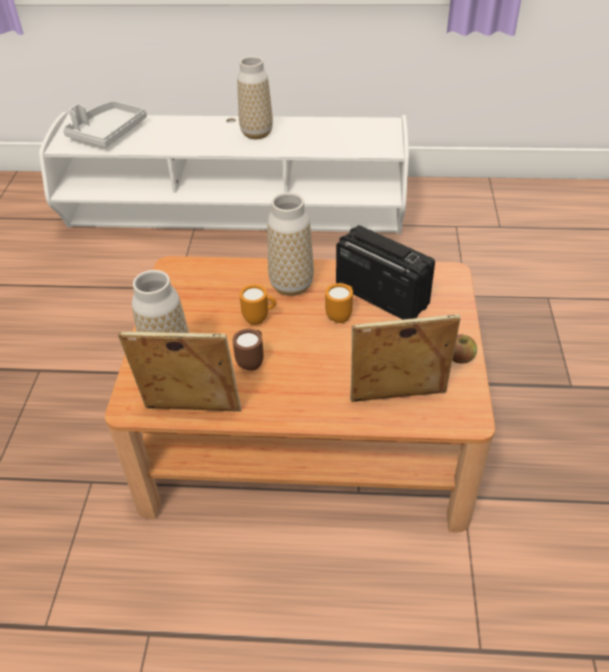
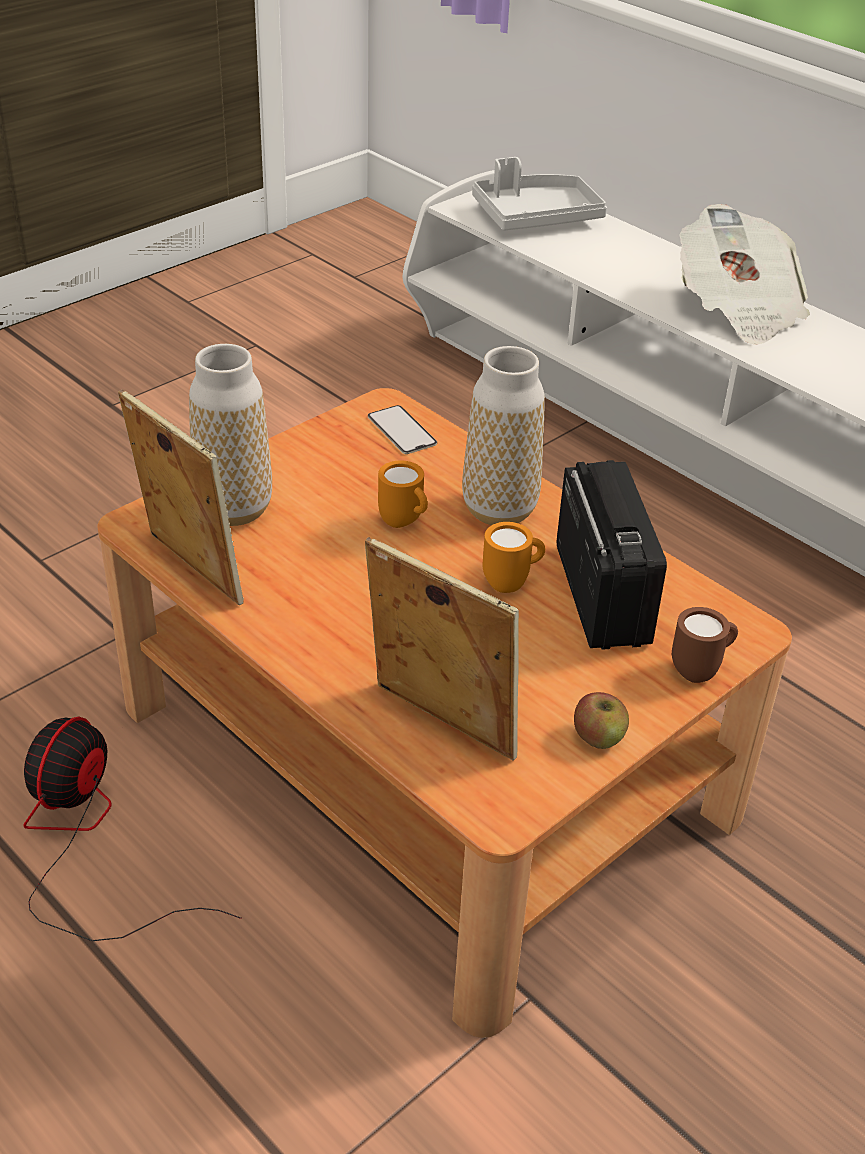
camera: 40 degrees right, 5 degrees down
(197, 275) = (401, 430): none -> phone
(205, 595) = (87, 843): none -> fan
(252, 361) = (328, 563): brown mug -> brown mug (700, 670)
(256, 133) = (738, 309): vase -> newspaper

